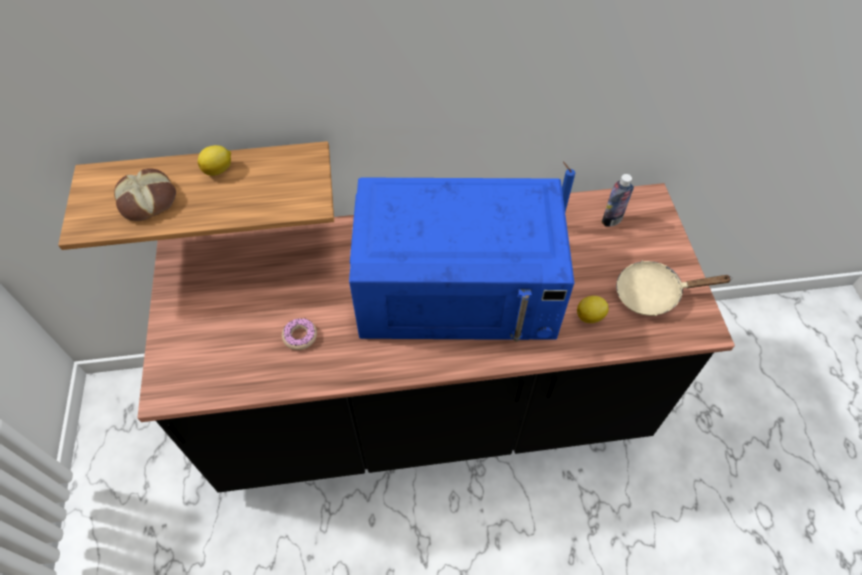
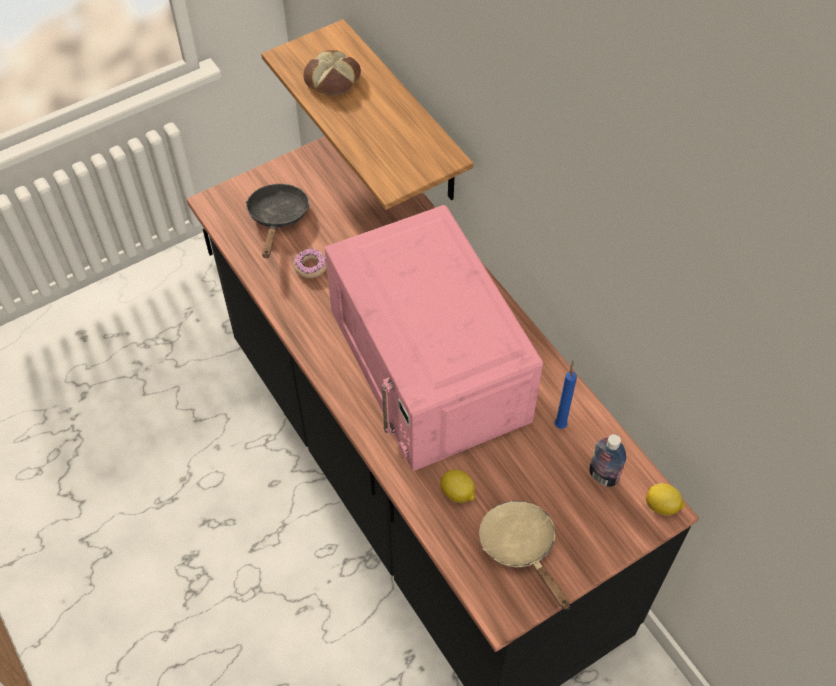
camera: 65 degrees right, 0 degrees up
(219, 170) = (391, 106): lemon -> lemon (662, 506)
(225, 343) = (278, 218): none -> black frying pan
(459, 287) = (430, 365): blue microwave -> pink microwave

